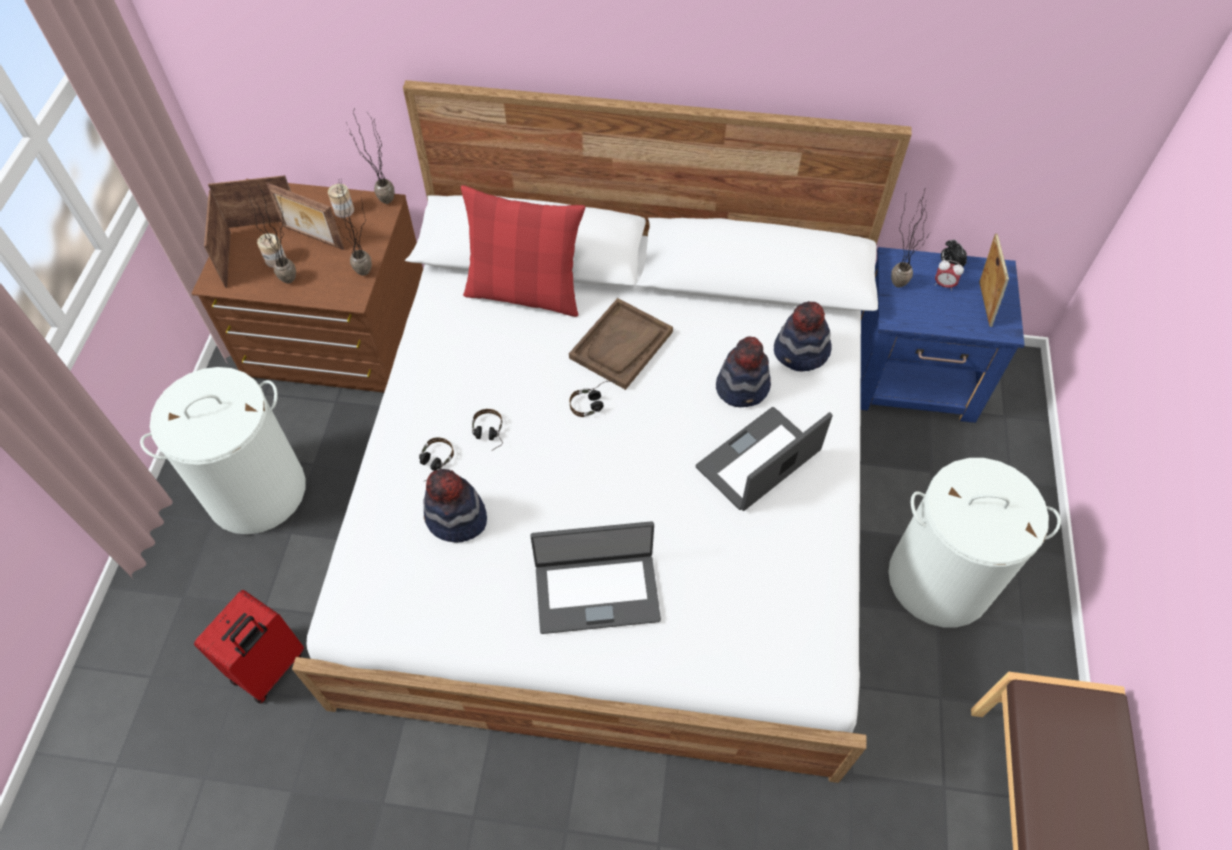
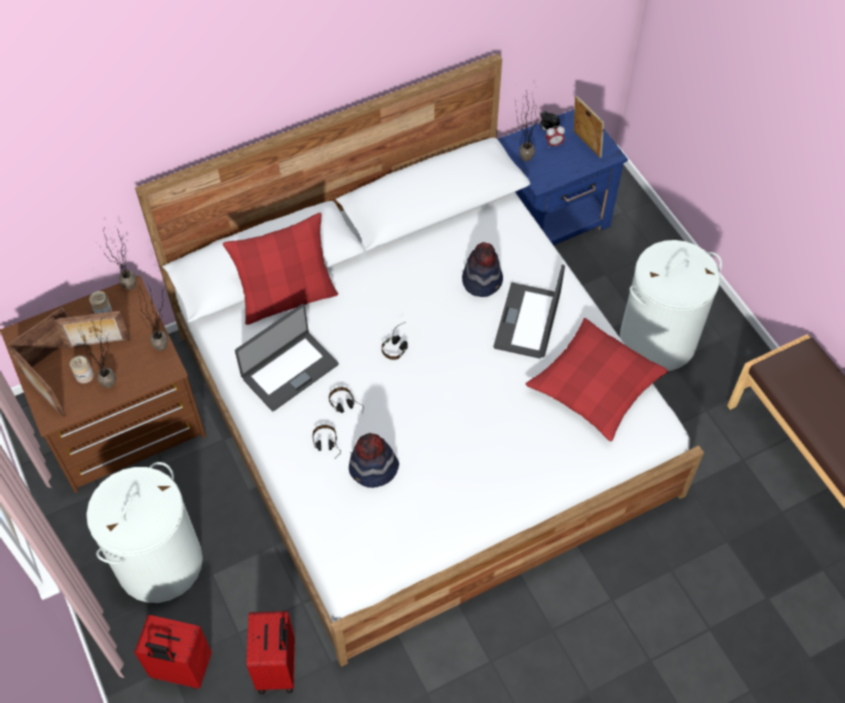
camera: 35 degrees left, 0 degrees up
(188, 607) = (181, 669): none -> red suitcase
(597, 591) = (495, 458): laptop -> laptop (289, 370)
(621, 345) = (383, 297): brown tray -> none
(780, 581) = (595, 386): none -> red pillow
(801, 353) = (501, 238): hat -> none

